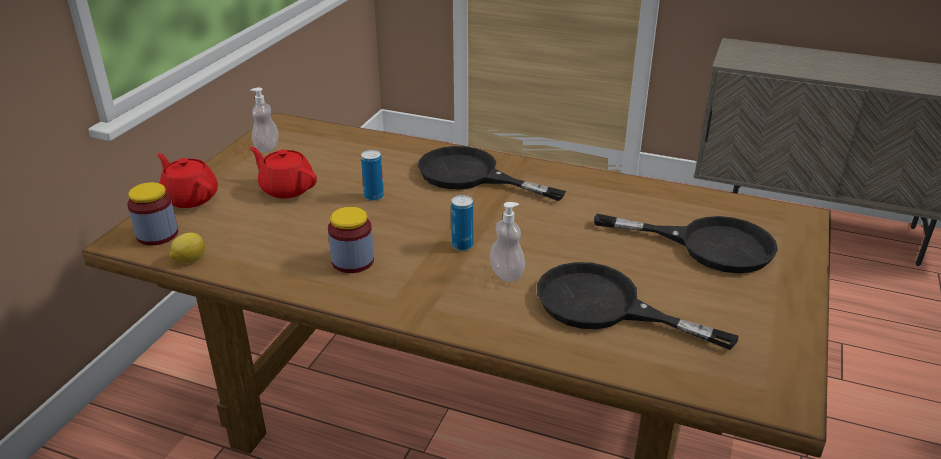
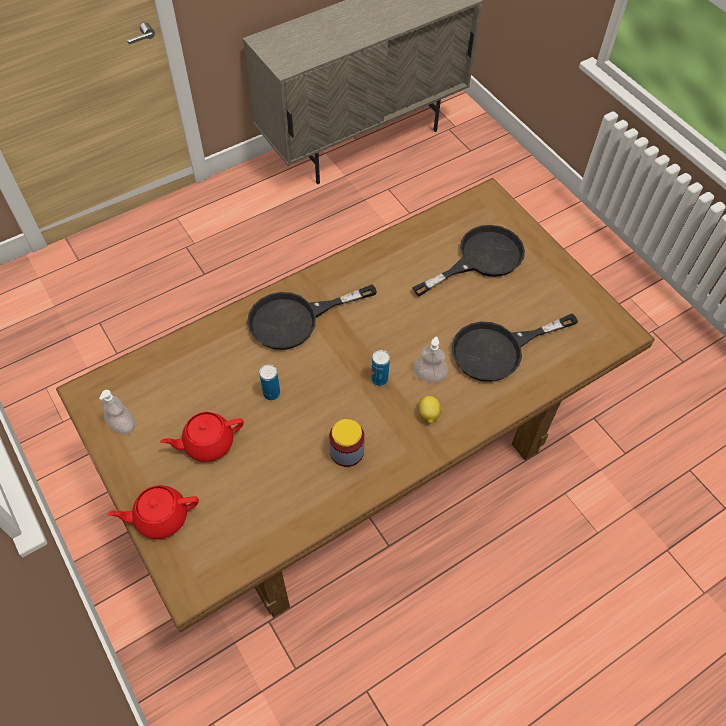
camera: 55 degrees left, 25 degrees up
(157, 234) = (201, 563): jar -> none
(189, 260) = (259, 554): lemon -> lemon (428, 415)

